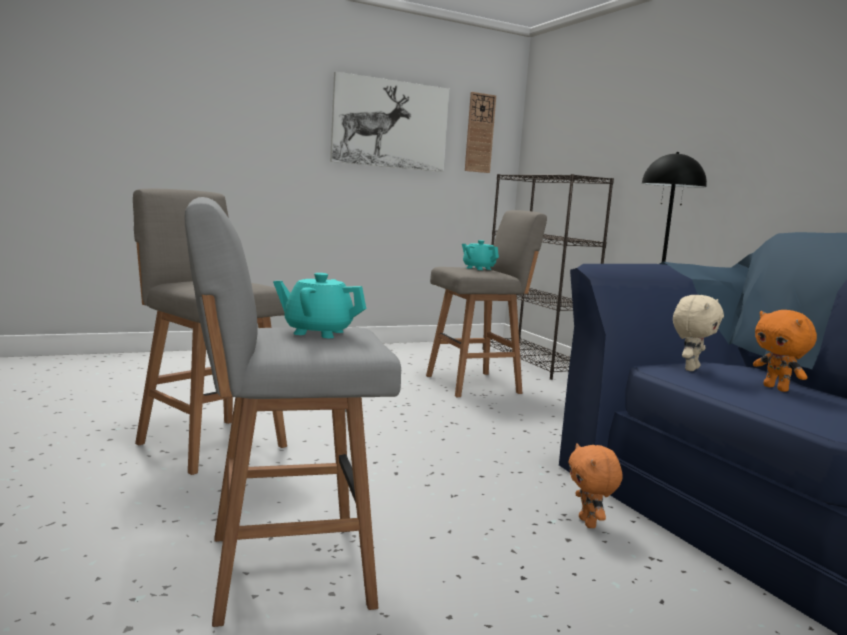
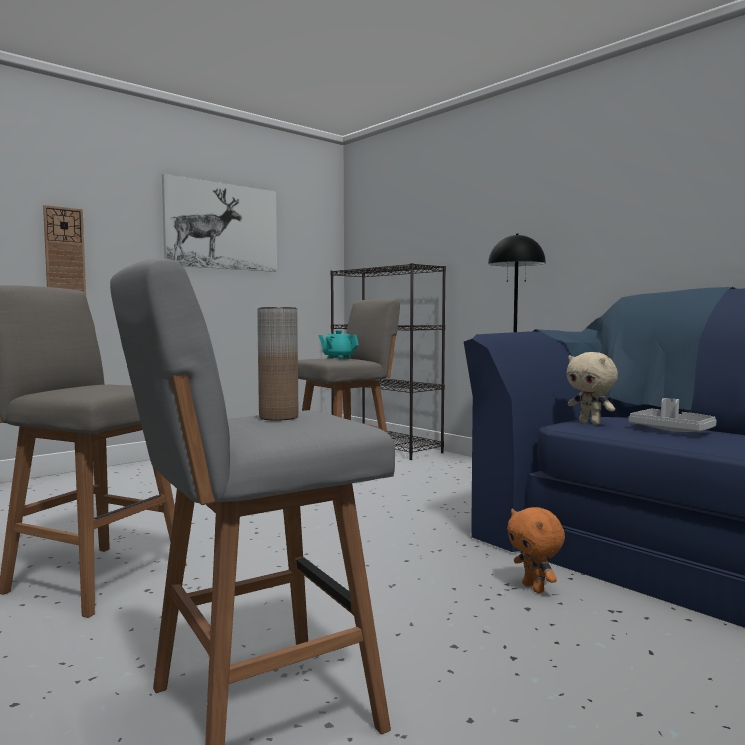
camera: 15 degrees left, 5 degrees down
(318, 332) = (278, 417): turquoise teapot -> brown vase
(479, 133) = (306, 234): wall clock -> wall clock (64, 256)
(690, 369) = (590, 423): beige plush toy -> beige plush toy turned 120 degrees clockwise
(777, 388) = (672, 430): orange plush toy -> grey tray

